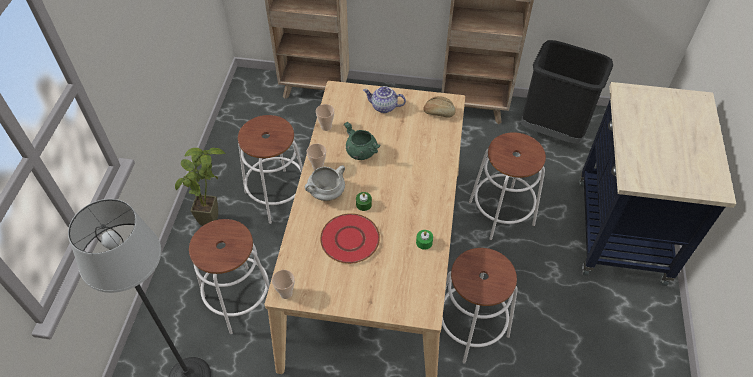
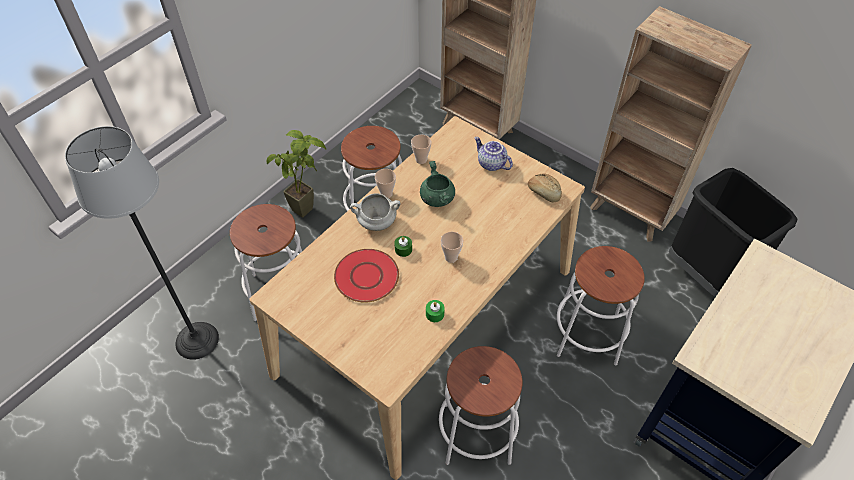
camera: 30 degrees right, 0 degrees up
(286, 293) = (274, 297): cup -> cup (451, 257)

